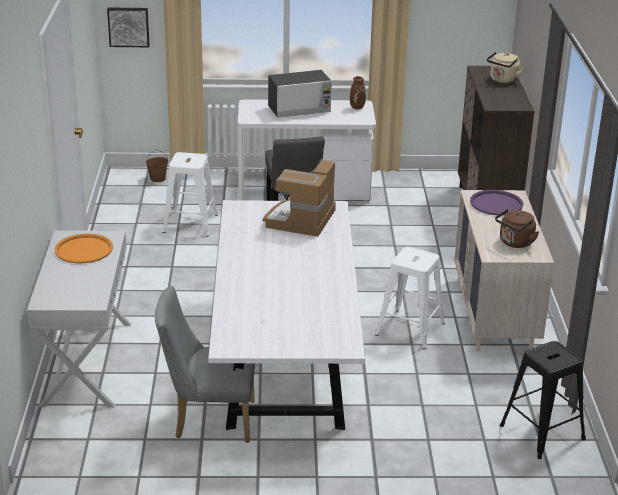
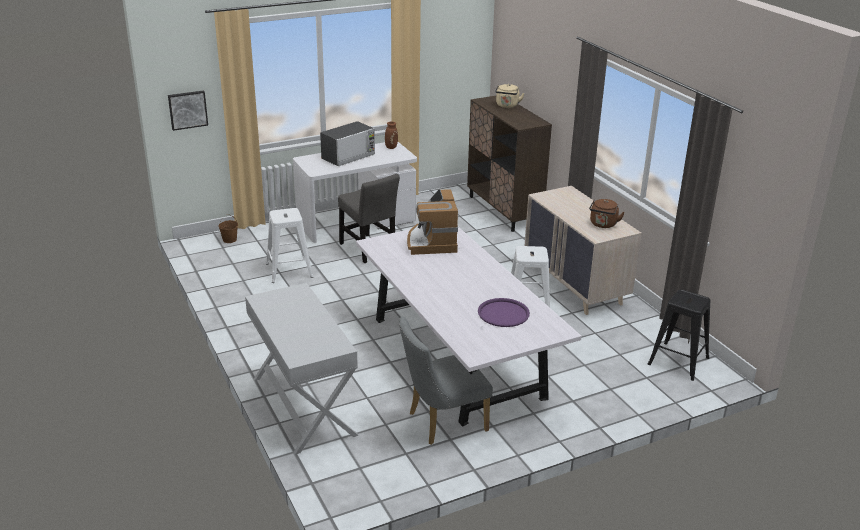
camera: 25 degrees left, 0 degrees up
(84, 249) = (287, 306): orange tray -> none
(496, 204) = (562, 199): purple tray -> purple tray (503, 313)

